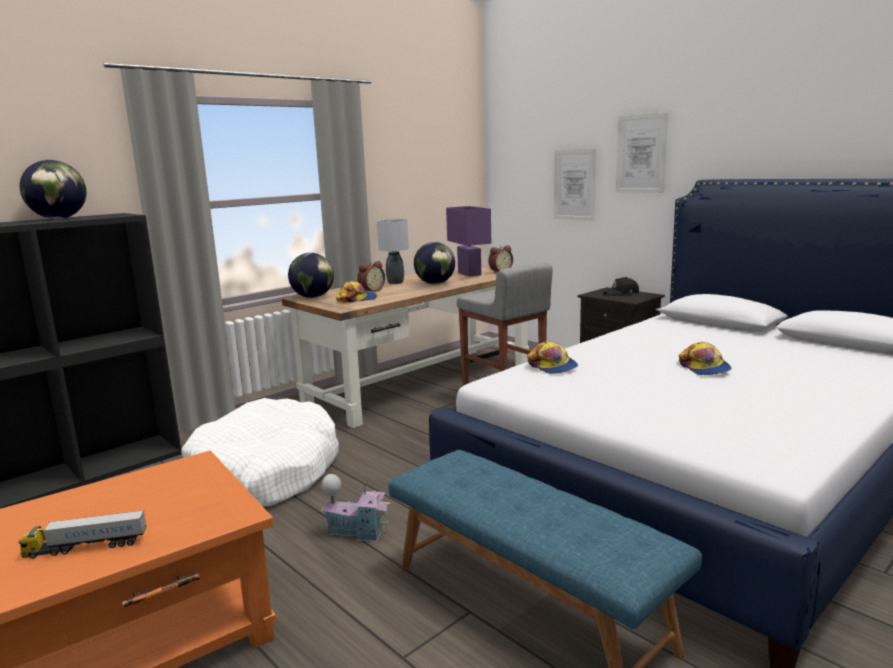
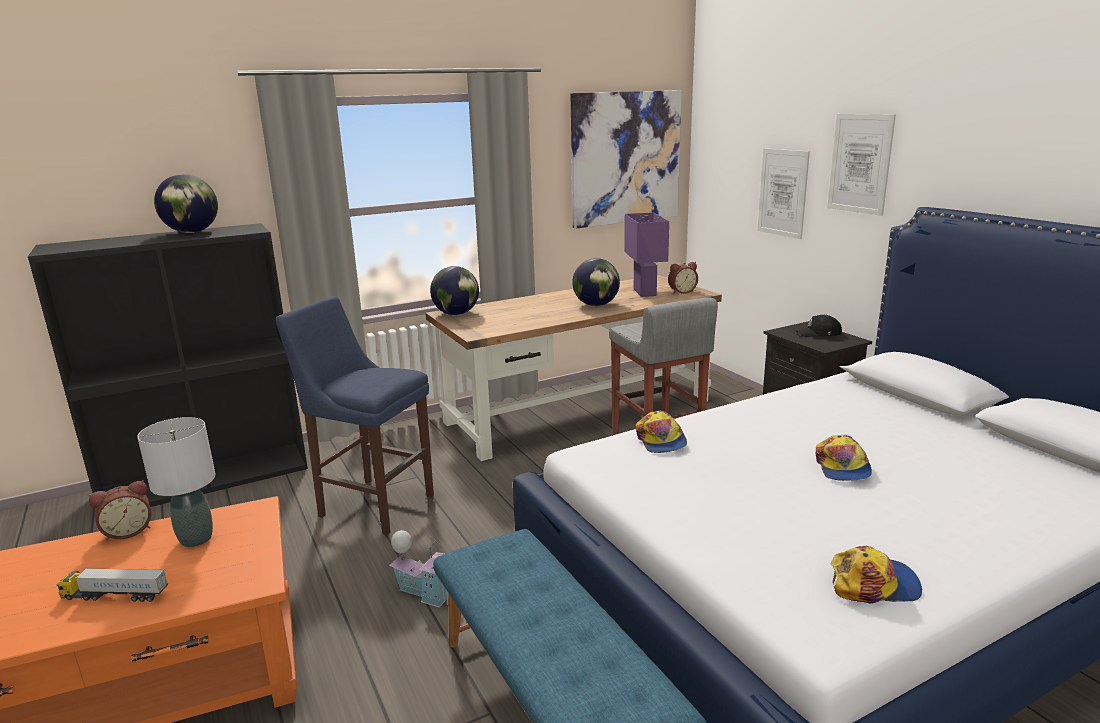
camera: 15 degrees right, 5 degrees up
(265, 473) = (372, 504): white dog bed -> blue stool
(357, 299) = (498, 321): cap -> cap (873, 584)
(371, 290) = (521, 309): alarm clock -> alarm clock (128, 531)
(395, 282) = (554, 299): grey table lamp -> grey table lamp (195, 539)
(437, 163) = (625, 158): none -> picture

